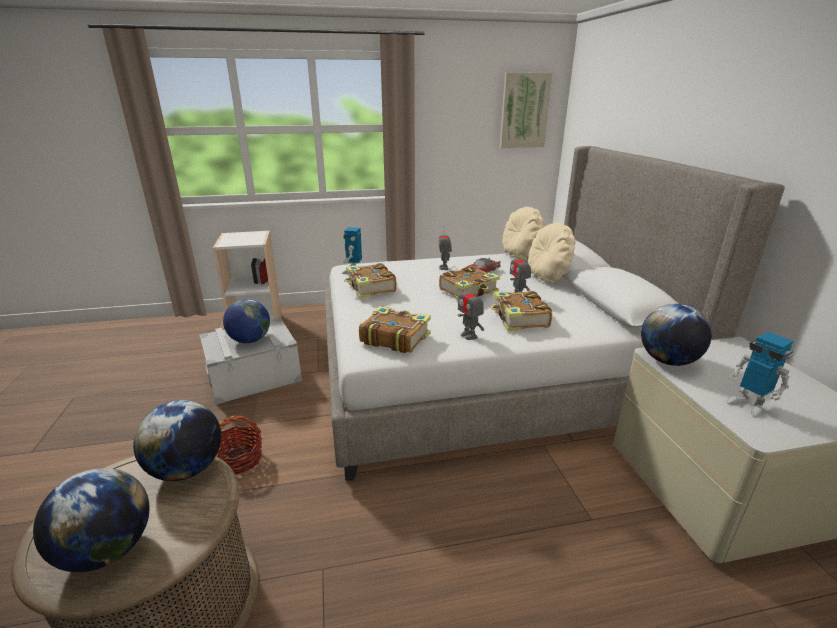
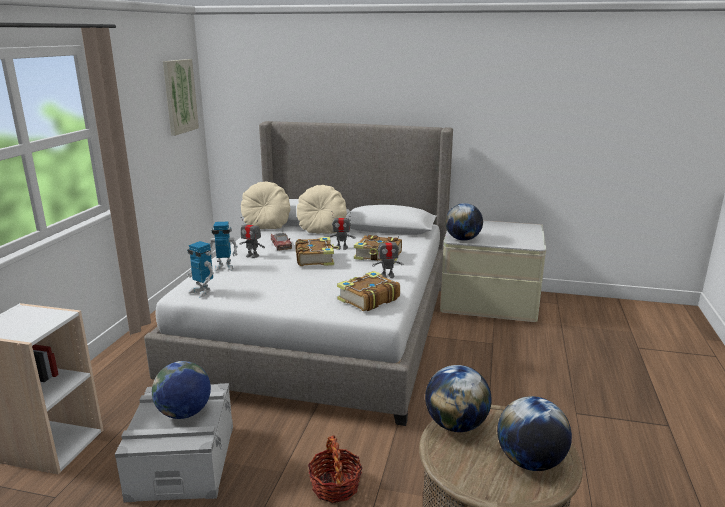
camera: 65 degrees left, 5 degrees down
(370, 288) = (260, 290): book -> none
(748, 405) = (512, 239): toy robot -> toy robot (224, 267)

